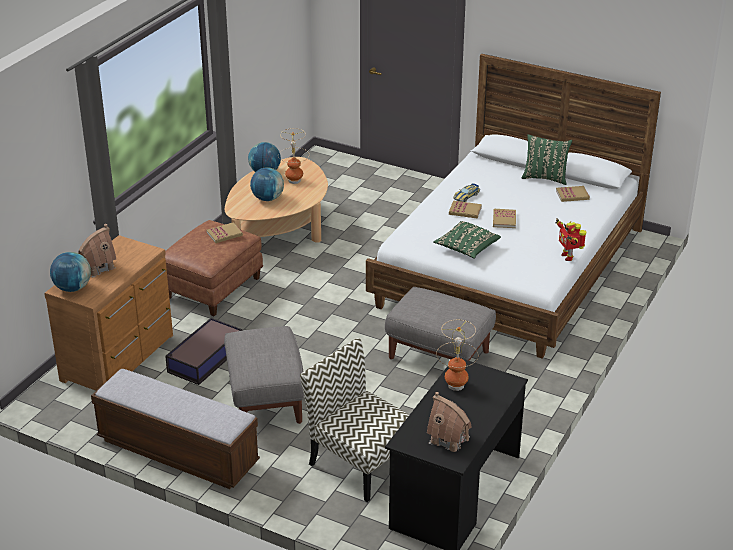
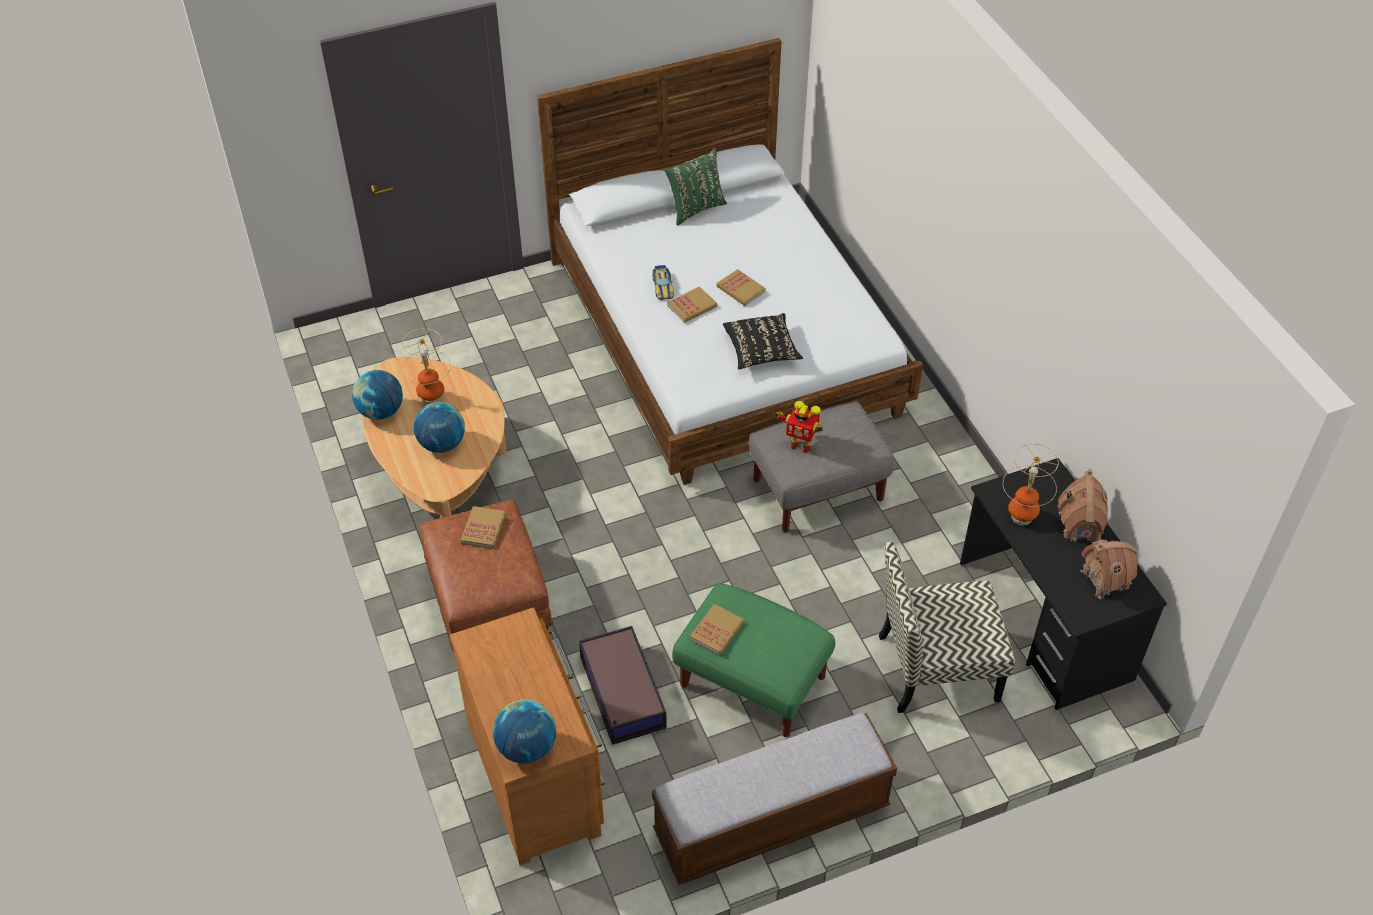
camera: 50 degrees left, 15 degrees up
(98, 267) = (505, 695): toy house -> toy house (1080, 526)
(266, 398) = (751, 681): grey ottoman -> green ottoman
(466, 248) = (761, 351): green pillow -> black pillow
(568, 256) = (855, 290): toy robot -> toy robot (800, 445)
(572, 195) = (750, 212): book -> book (717, 631)

